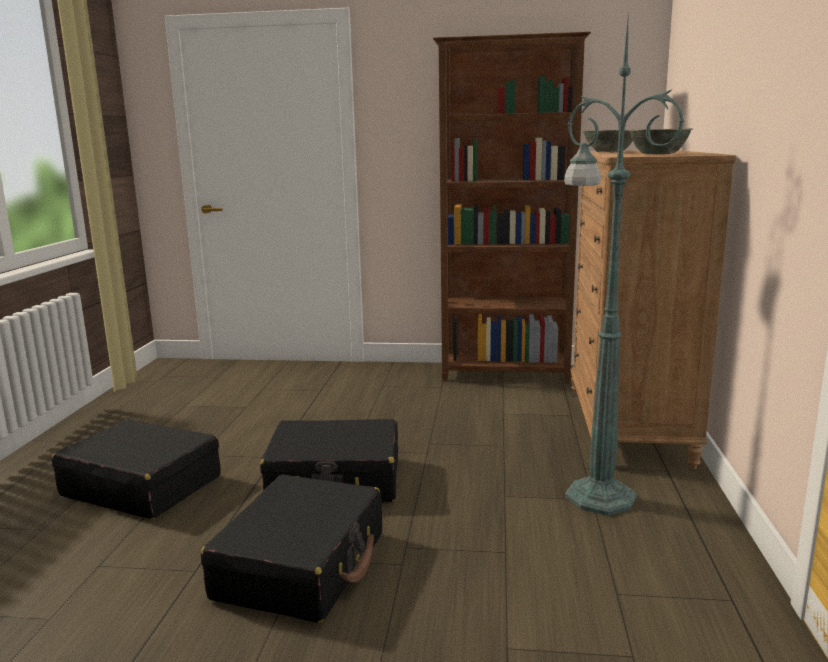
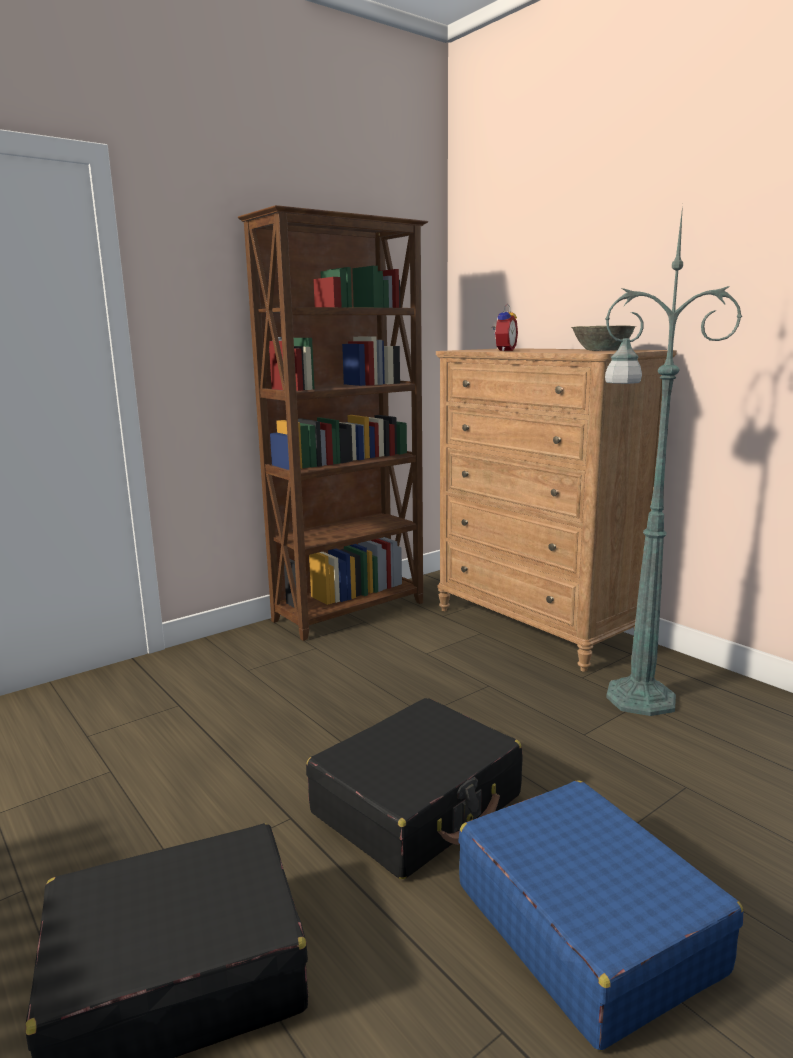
camera: 45 degrees left, 0 degrees up
(302, 565) = (585, 926): black suitcase -> blue suitcase
(610, 152) = (503, 350): grey bowl -> alarm clock

